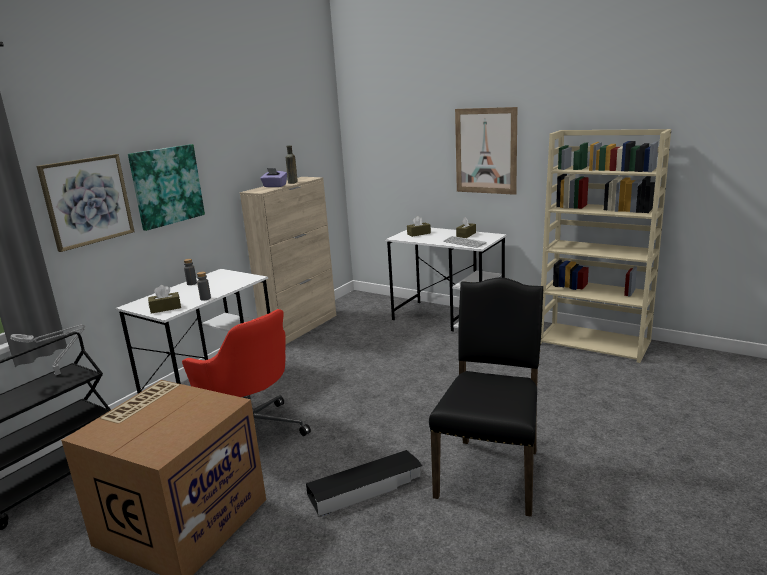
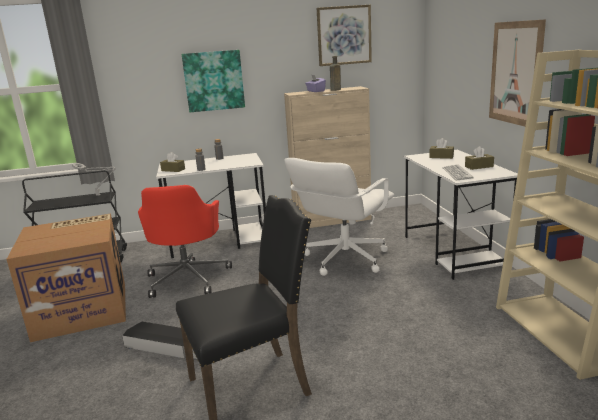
camera: 45 degrees right, 0 degrees up
(87, 201) = (147, 85): picture -> picture (344, 35)
(376, 354) = (344, 259): none -> white office chair

